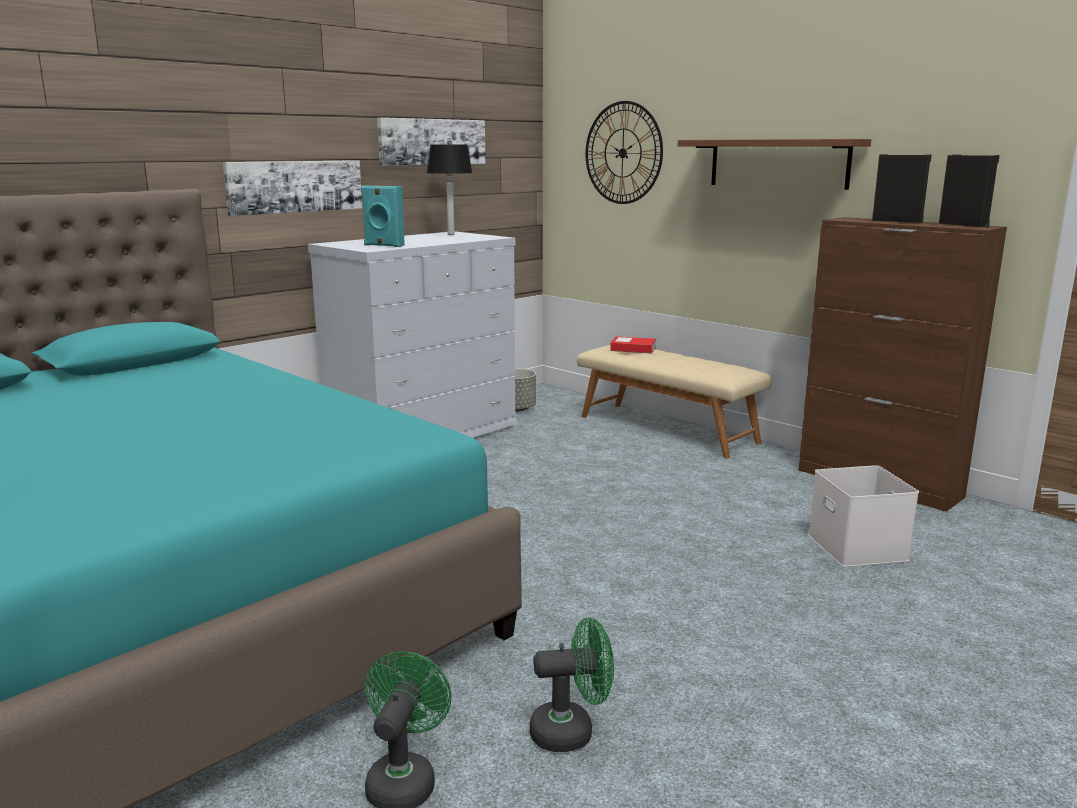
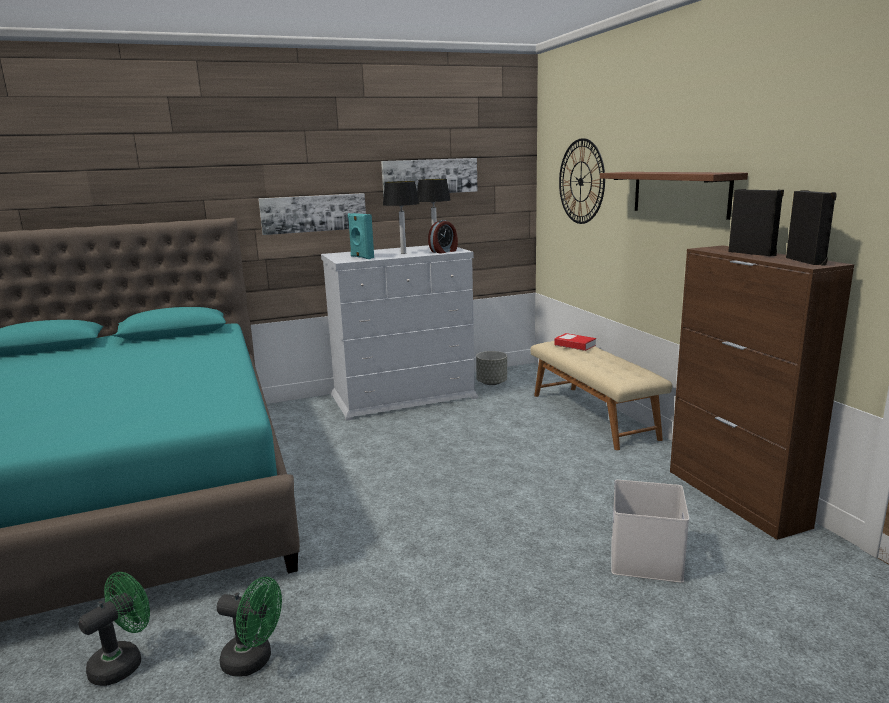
camera: 25 degrees right, 0 degrees up
(428, 240) = (403, 253): none -> table lamp
(478, 238) = (444, 251): none -> alarm clock

